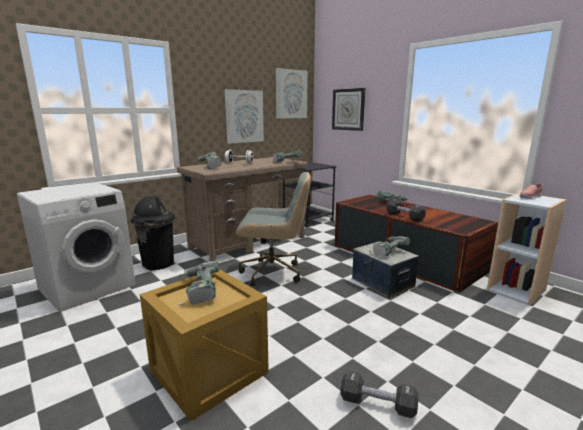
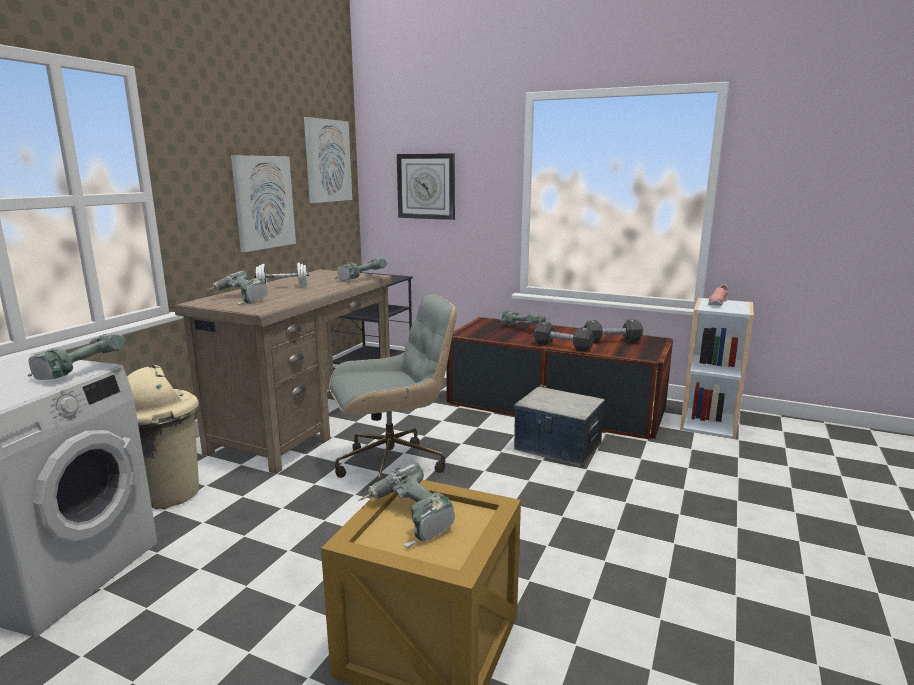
camera: 25 degrees left, 0 degrees up
(158, 263) = (168, 493): black trash can -> beige trash can
(377, 404) = (680, 610): black dumbbell -> black dumbbell (611, 341)
(388, 251) = (563, 400): power drill -> power drill (79, 370)

